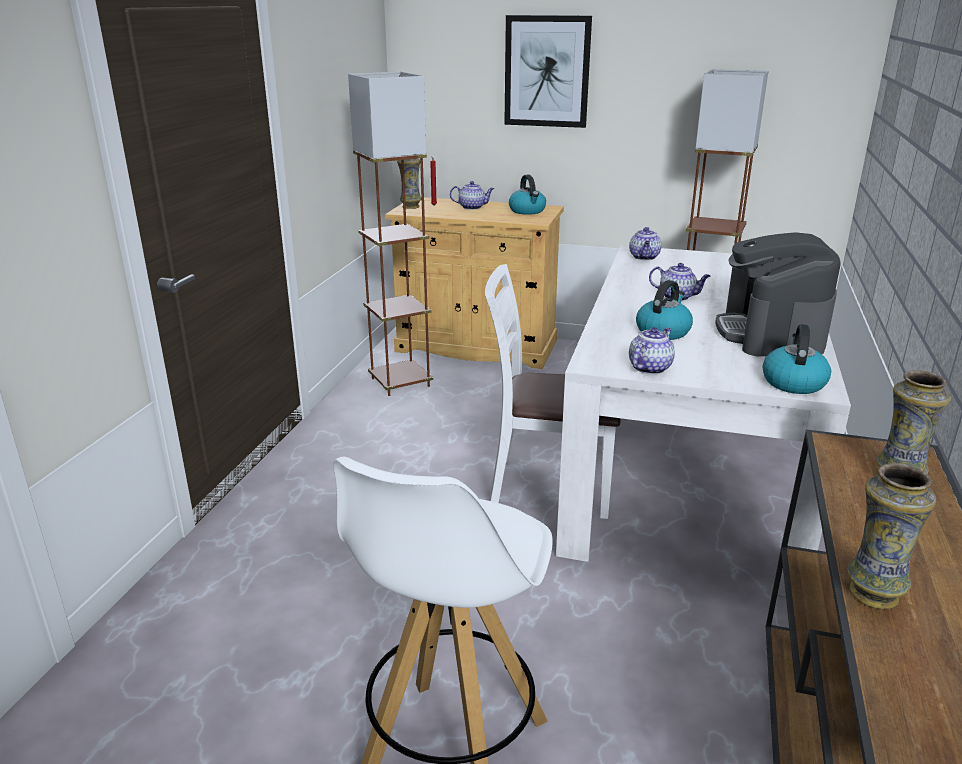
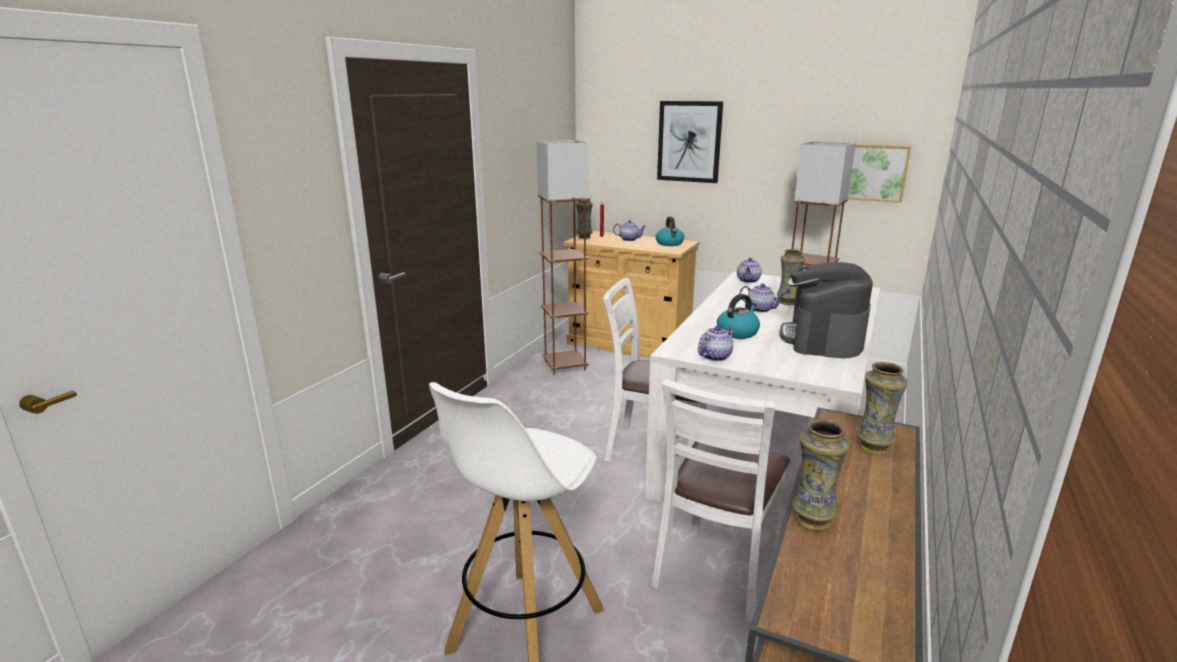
camera: 10 degrees right, 5 degrees down
(673, 641) = (717, 567): none -> white chair
(706, 285) = (787, 302): none -> vase
(791, 109) = (876, 173): none -> picture
(793, 382) = (822, 374): kettle -> none

